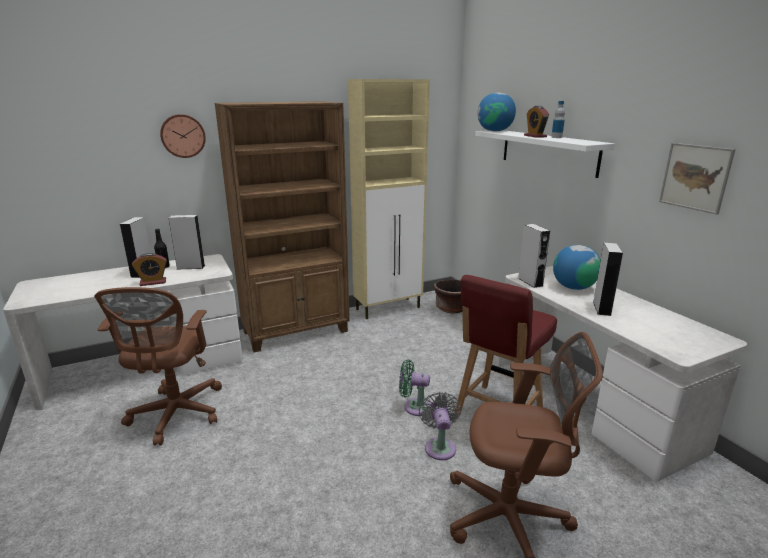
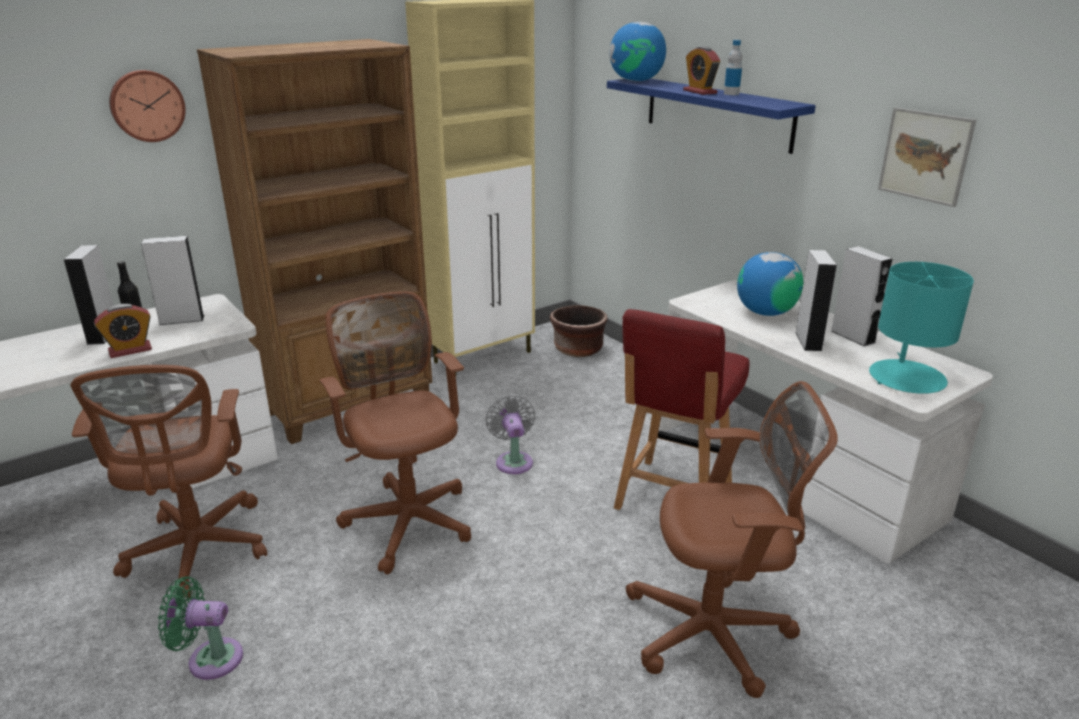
camera: 10 degrees left, 5 degrees up
(313, 408) = (407, 518): none -> brown office chair
(414, 407) = (556, 501): green fan -> green fan (210, 658)
(439, 446) = (603, 552): grey fan -> grey fan (513, 461)
(530, 282) = (705, 308): grey speaker -> grey speaker (853, 336)
(548, 151) = (717, 113): white shelf -> blue shelf
(675, 339) = (906, 378): none -> turquoise table lamp

